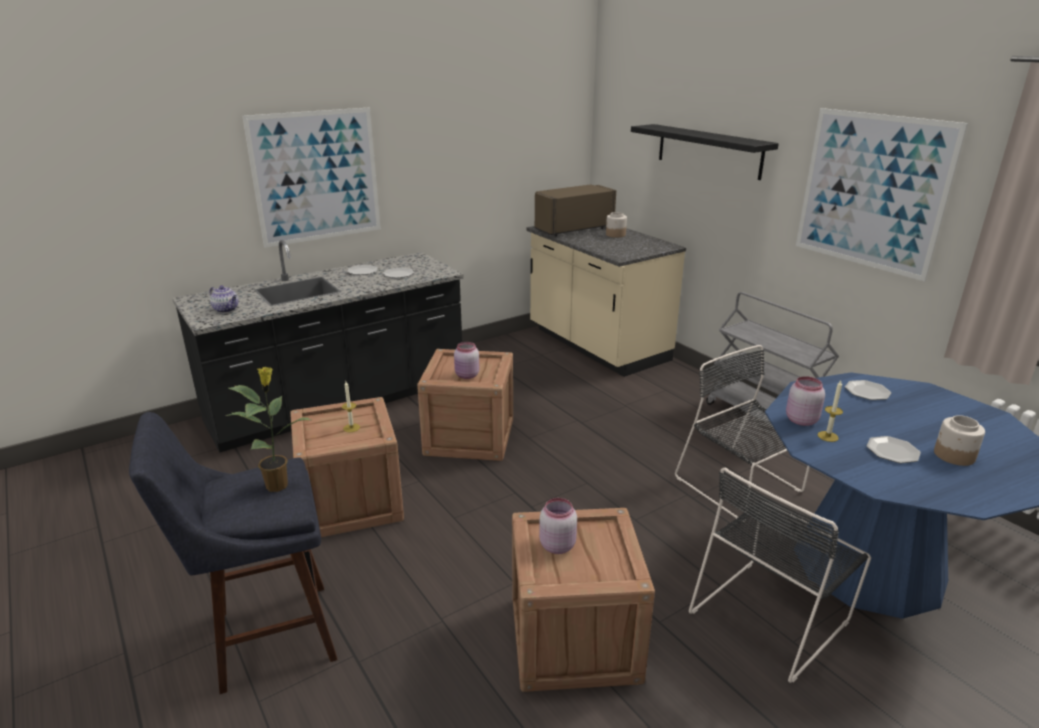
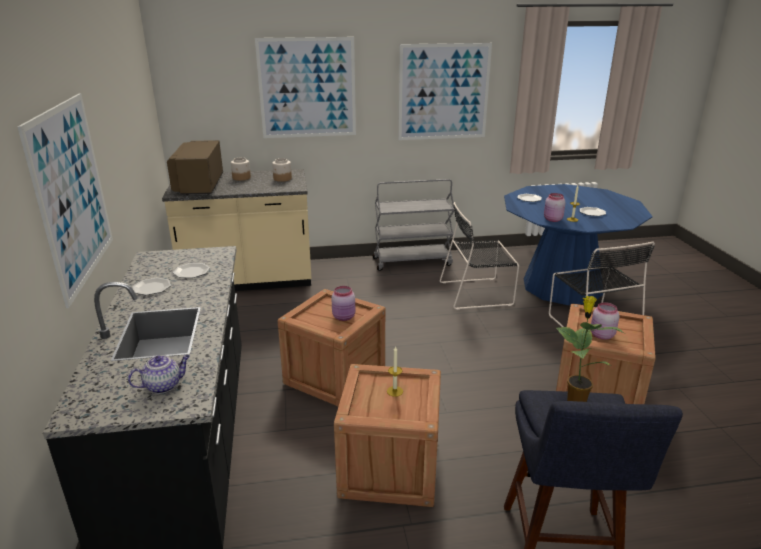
camera: 65 degrees left, 0 degrees up
(708, 151) = (307, 88): black shelf -> picture
(953, 455) = (600, 204): jar -> jar (282, 179)

